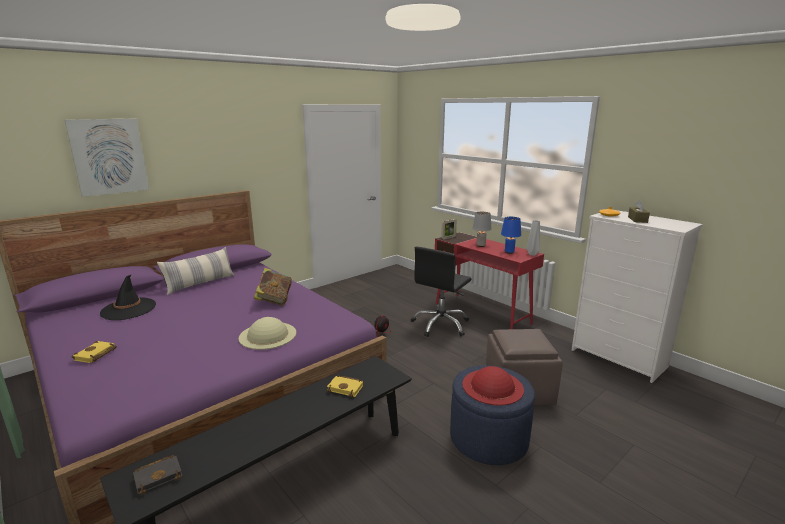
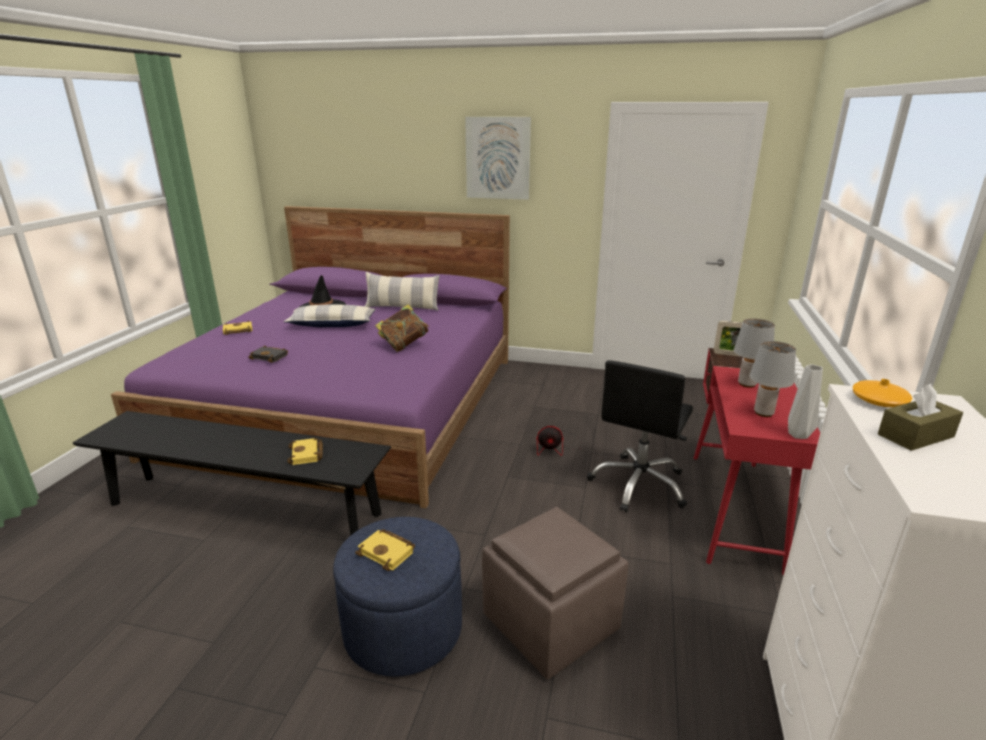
camera: 55 degrees right, 5 degrees up
(109, 156) = (375, 158): picture -> picture (498, 158)
(159, 476) = (133, 429): black book -> black book (270, 356)
(179, 313) = (332, 324): none -> pillow
(268, 335) = (323, 370): beige hat -> none
(441, 325) = (639, 485): black office chair -> black office chair turned 60 degrees counterclockwise
(492, 386) = (388, 552): red hat -> yellow book
(509, 252) = (763, 413): blue table lamp -> grey table lamp

